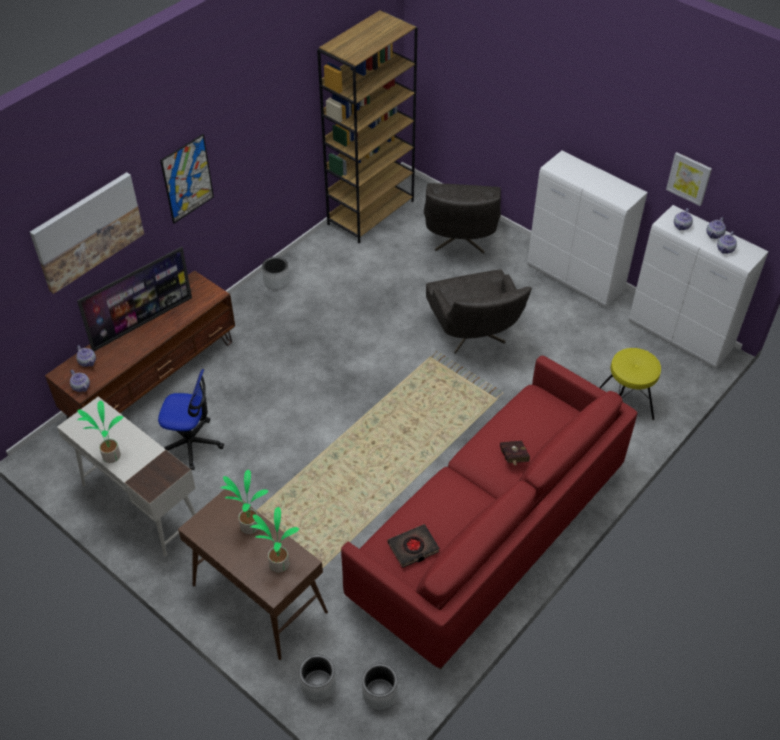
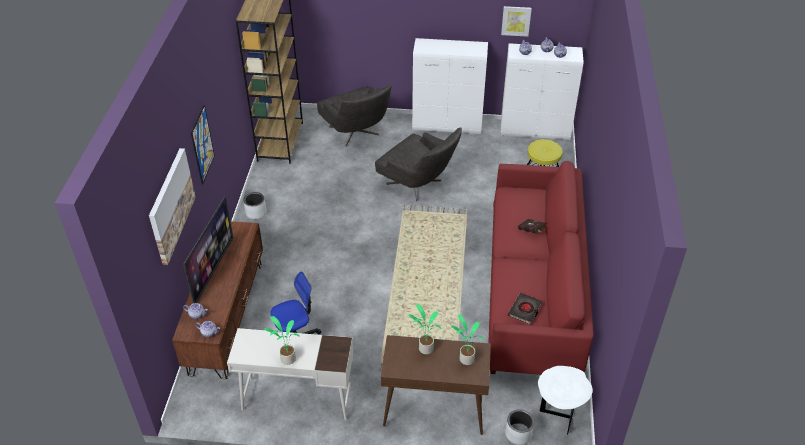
camera: 35 degrees left, 5 degrees down
(379, 694) = (558, 416): grey planter -> white side table

